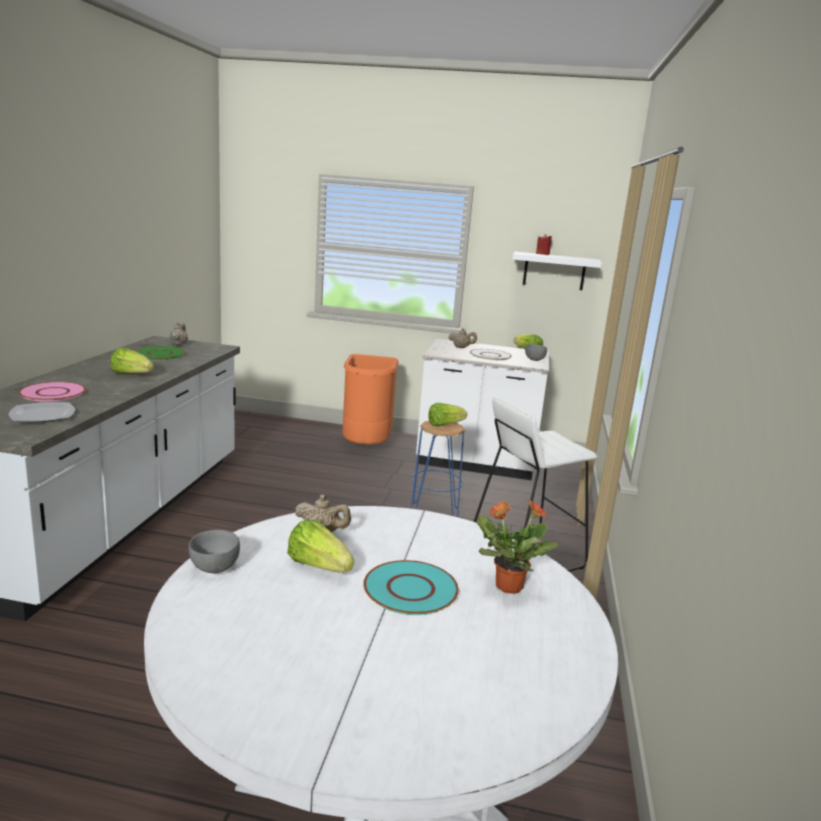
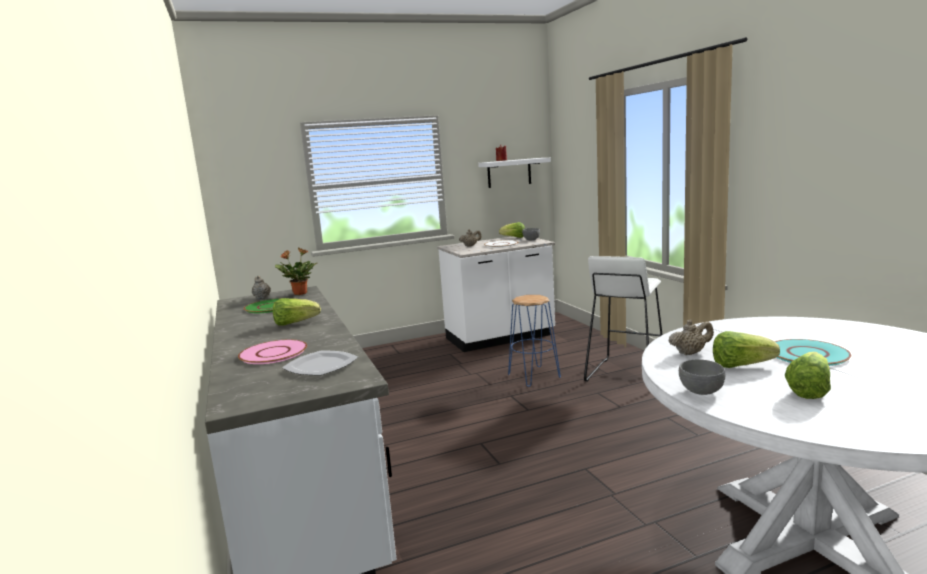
camera: 30 degrees left, 5 degrees down
(366, 446) = (408, 355): orange trash can -> none
(444, 425) = (530, 297): lettuce -> lettuce (809, 390)
(507, 586) = (833, 334): potted plant -> potted plant (299, 293)

